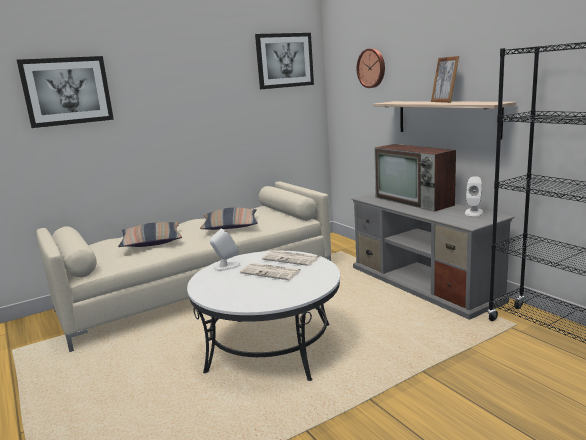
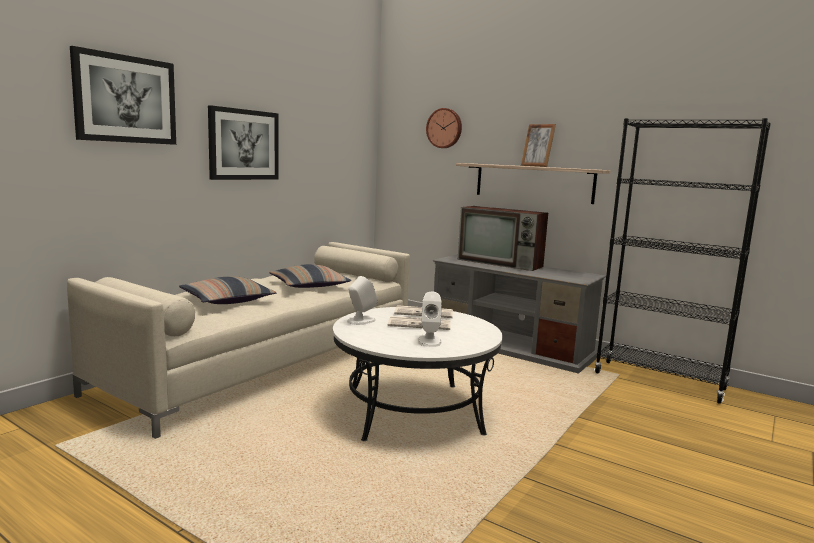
camera: 25 degrees left, 5 degrees down
(284, 60) = (346, 108): picture -> picture (244, 144)
(473, 212) = (568, 272): white speaker -> white speaker (429, 341)

